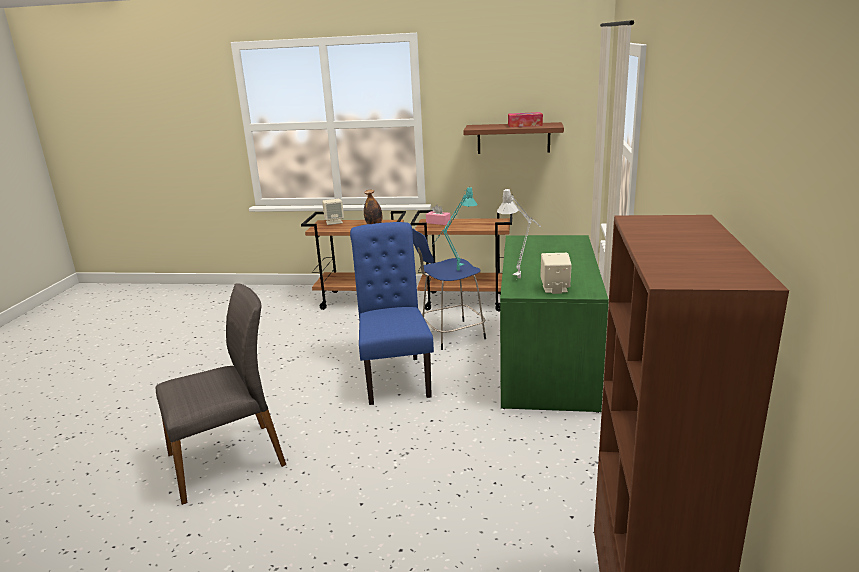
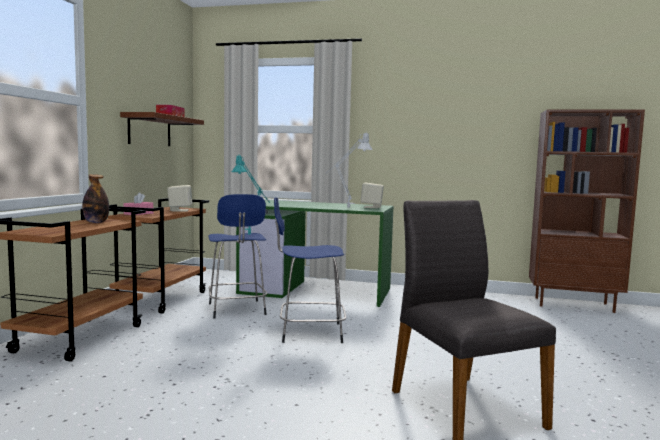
camera: 85 degrees left, 15 degrees down
(334, 222) = (34, 229): beige speaker -> beige speaker (179, 210)
(395, 376) = (309, 332): blue chair -> blue stool

